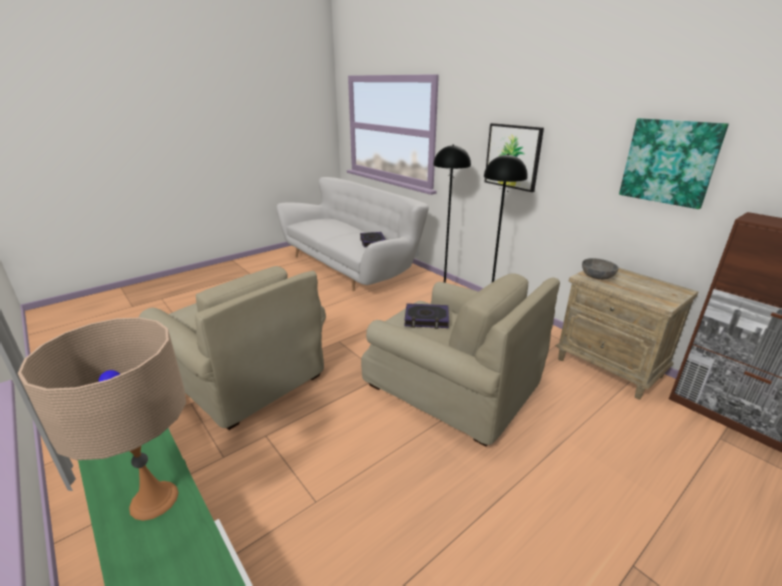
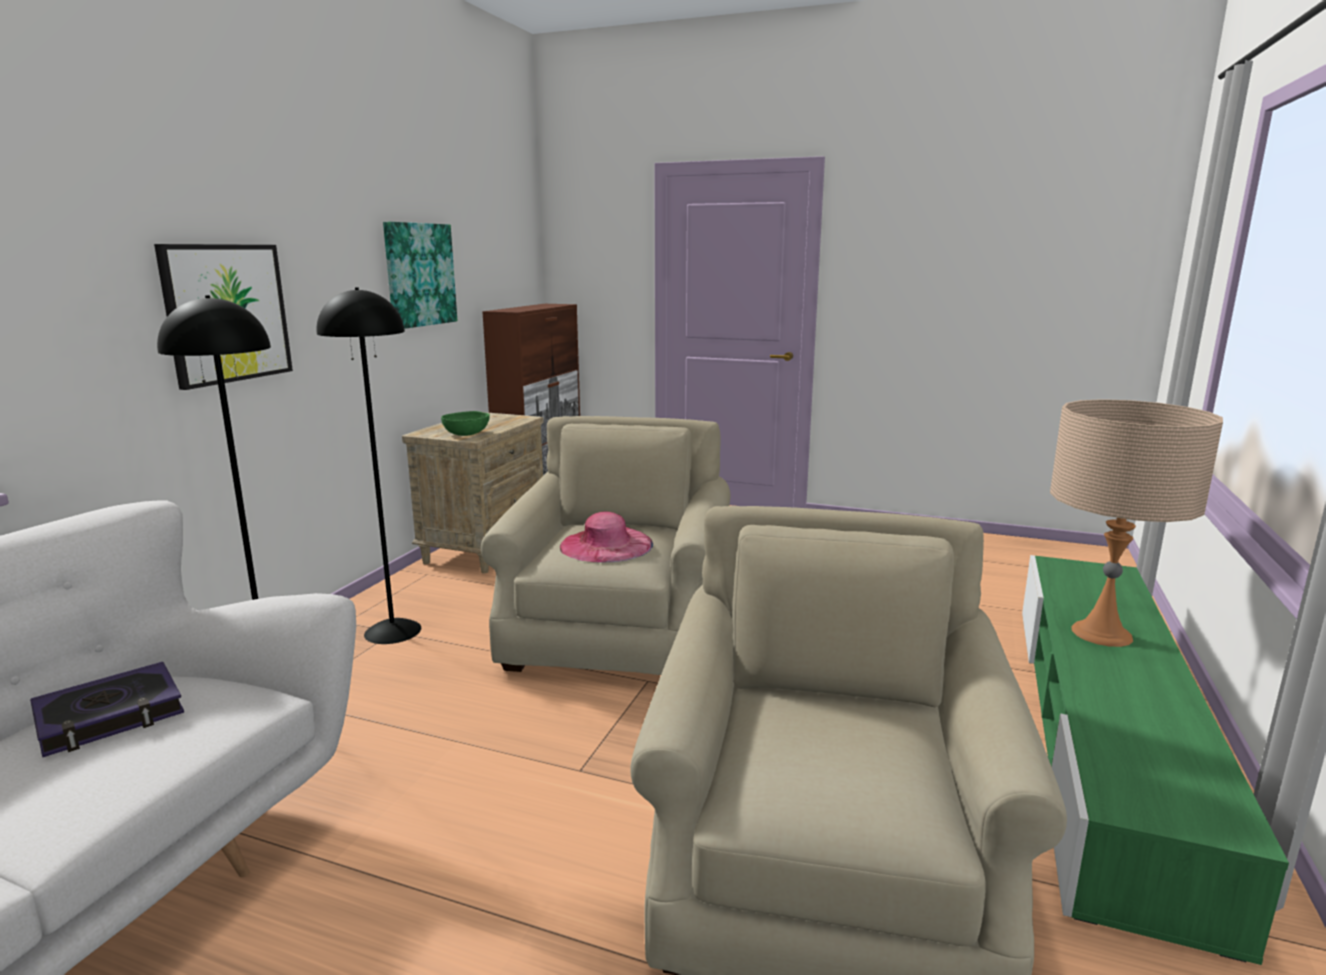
camera: 120 degrees left, 10 degrees down
(426, 319) = (606, 545): book -> pink hat
(597, 277) = (466, 434): grey bowl -> green bowl

